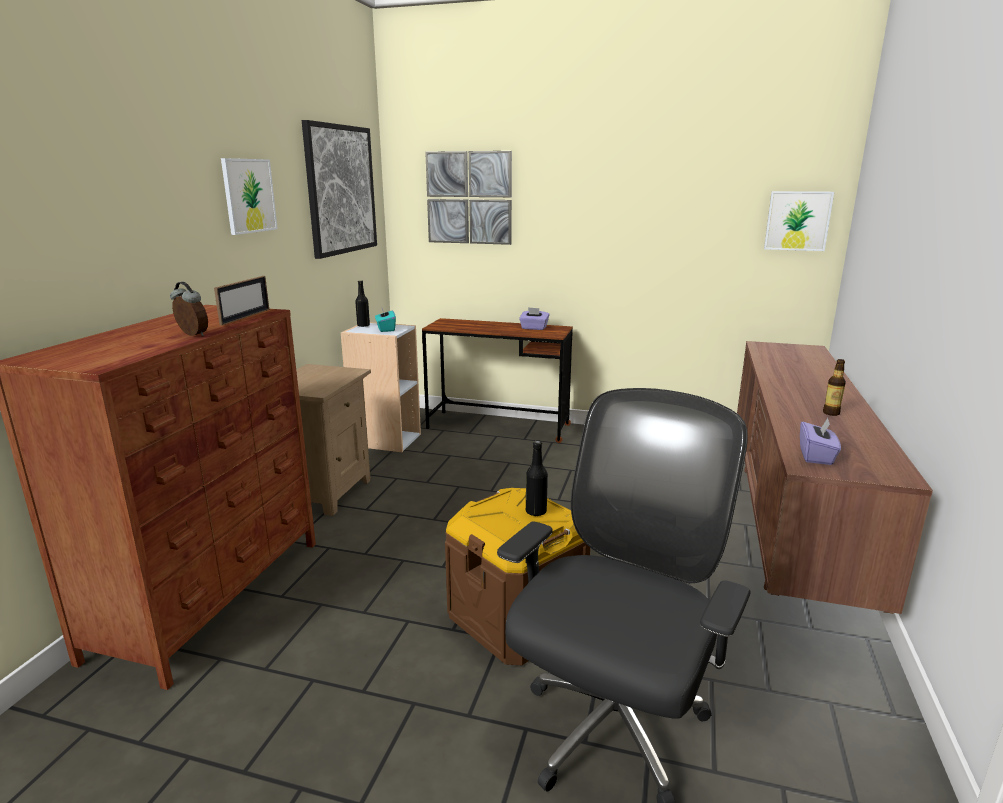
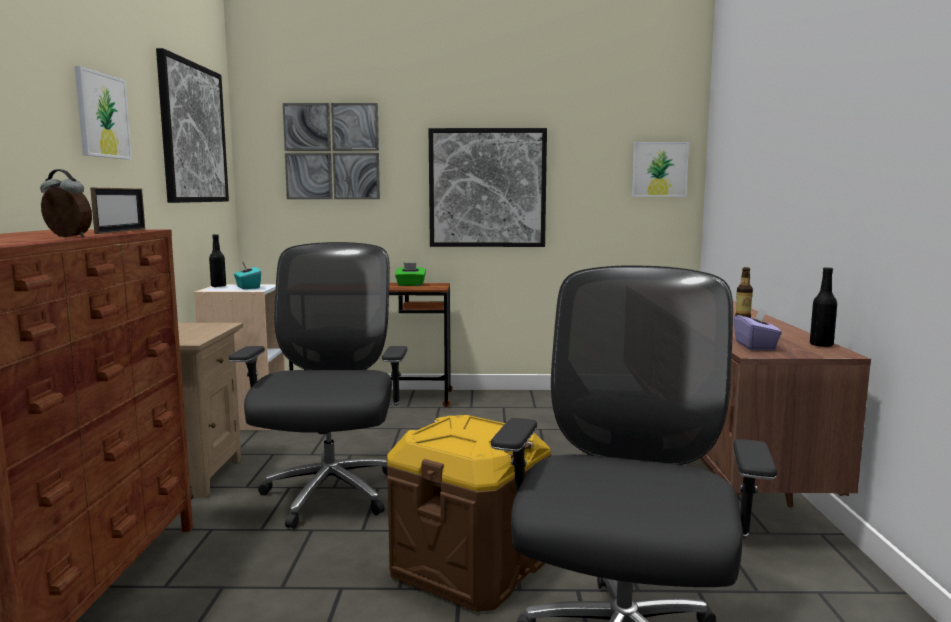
camera: 15 degrees left, 10 degrees down
(429, 526) = (331, 494): none -> office chair
(534, 328) = (410, 285): purple tissue box -> green tissue box
(536, 512) = (488, 431): black bottle -> black bottle (821, 345)
(613, 236) = (487, 188): none -> picture

